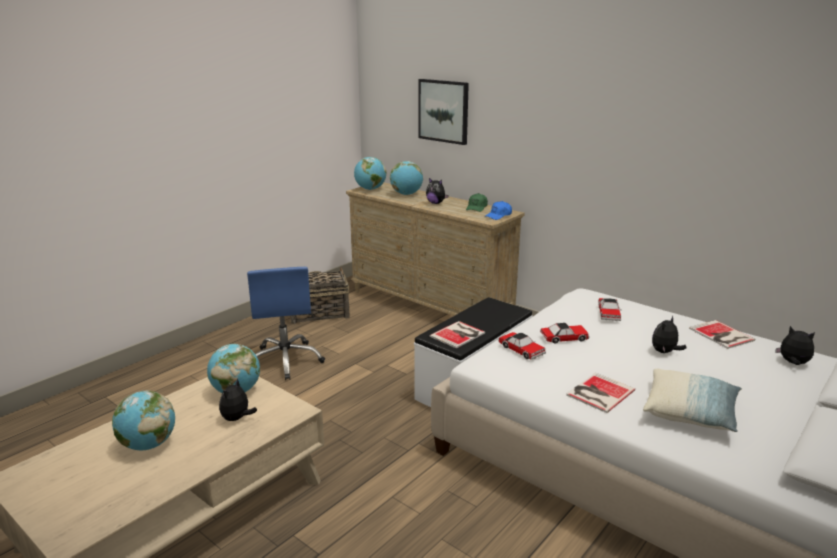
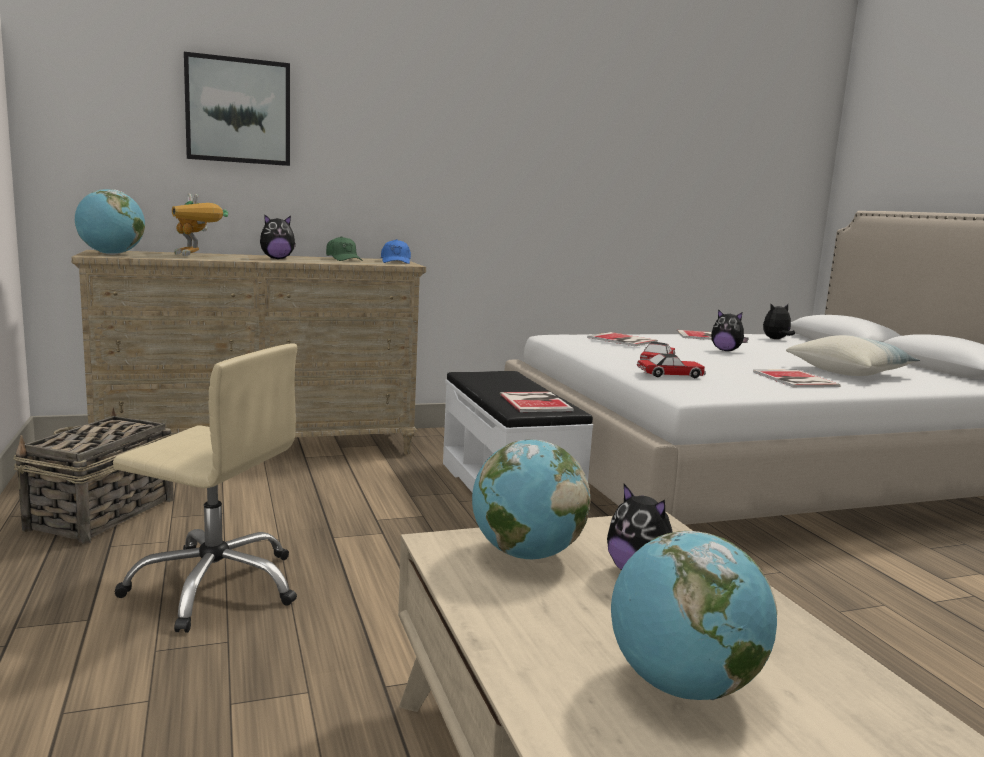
camera: 60 degrees left, 10 degrees down
(286, 360) = (216, 586): blue office chair -> beige office chair
(406, 194) = (196, 255): globe -> toy robot
(608, 313) = (623, 340): toy car -> book
(664, 352) = (726, 350): plush toy -> plush toy turned 45 degrees counterclockwise

